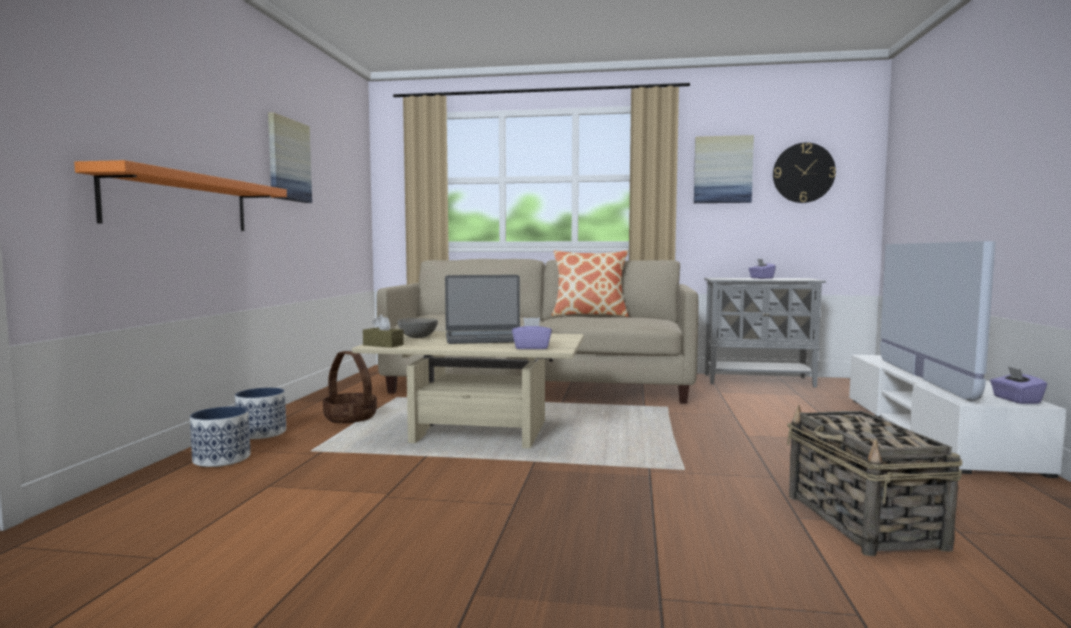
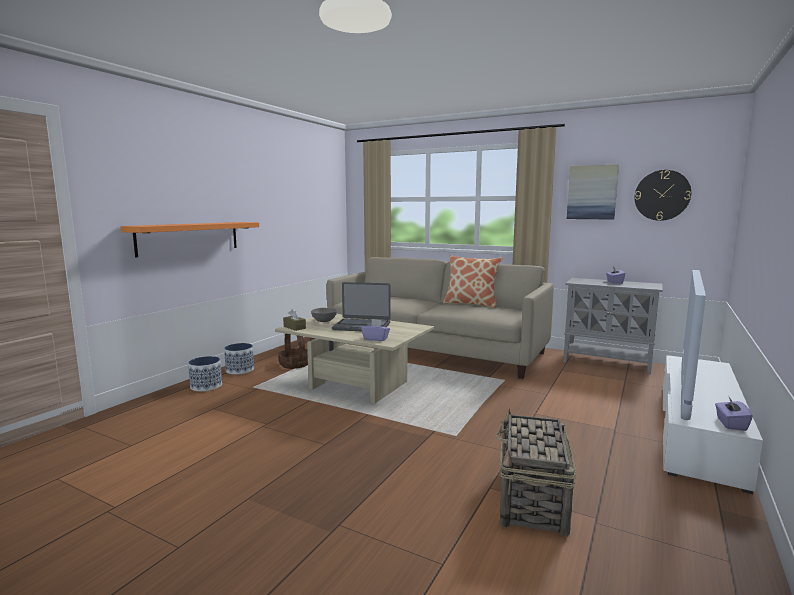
camera: 20 degrees right, 5 degrees up
(288, 160) = (272, 198): picture -> none

